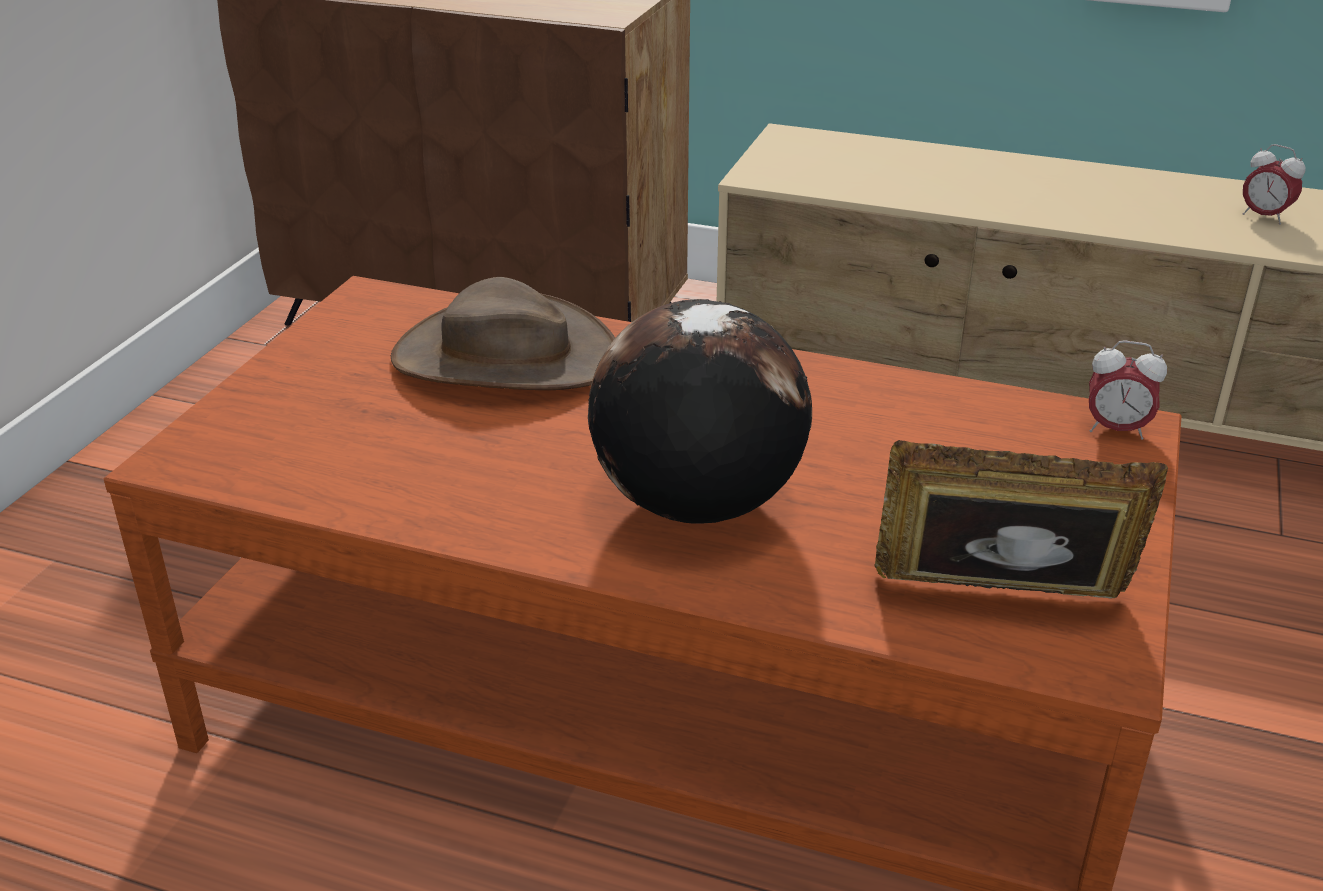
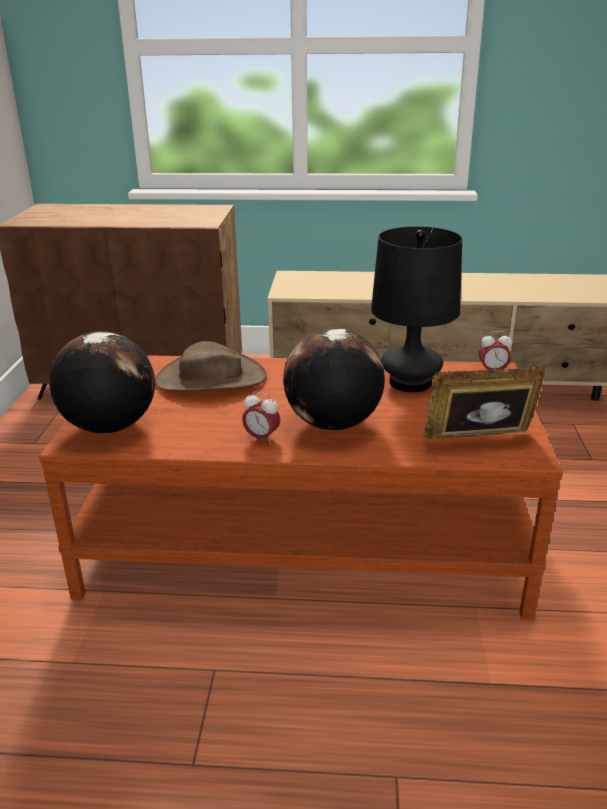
camera: 15 degrees left, 5 degrees down
(259, 436) = (109, 427): none -> globe
(915, 428) = (410, 382): none -> black table lamp
(1264, 217) = (509, 286): alarm clock -> alarm clock (261, 438)

